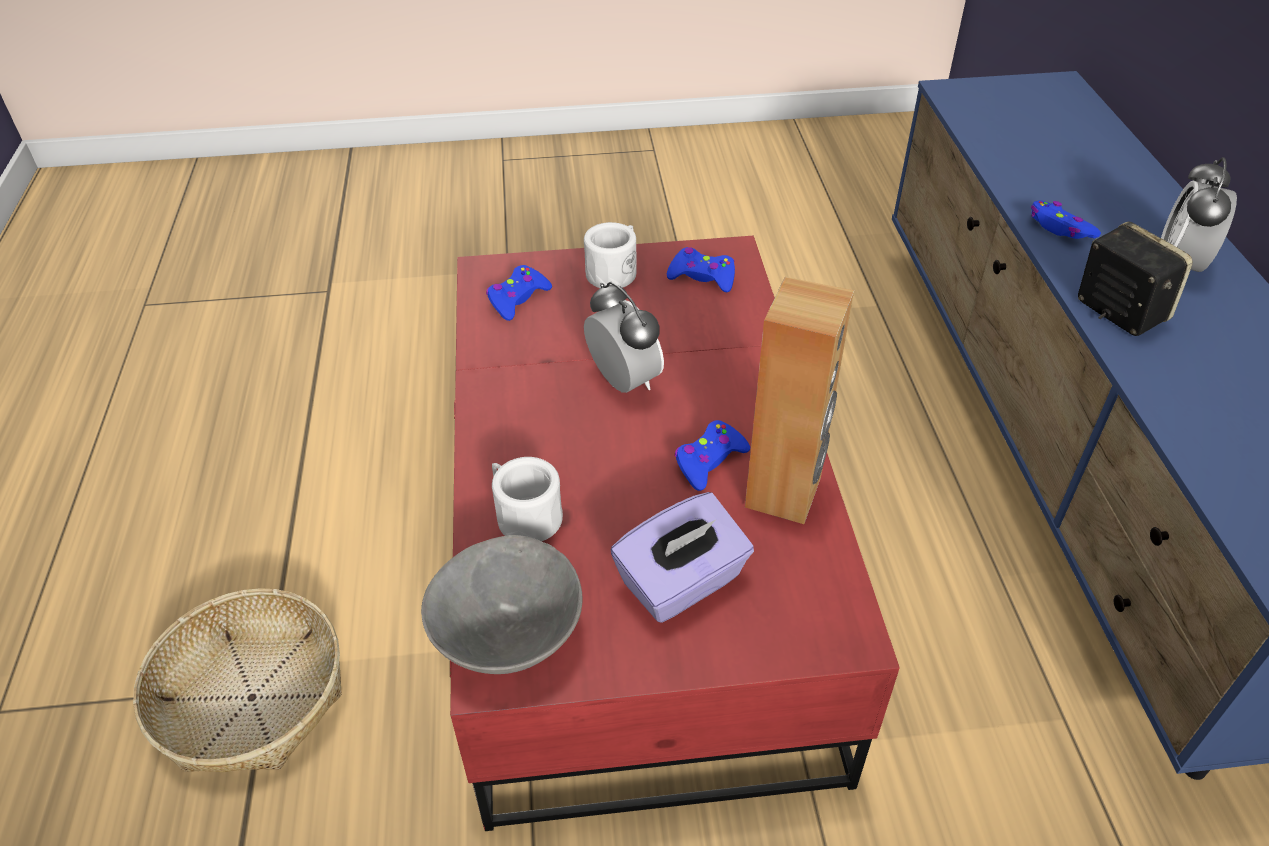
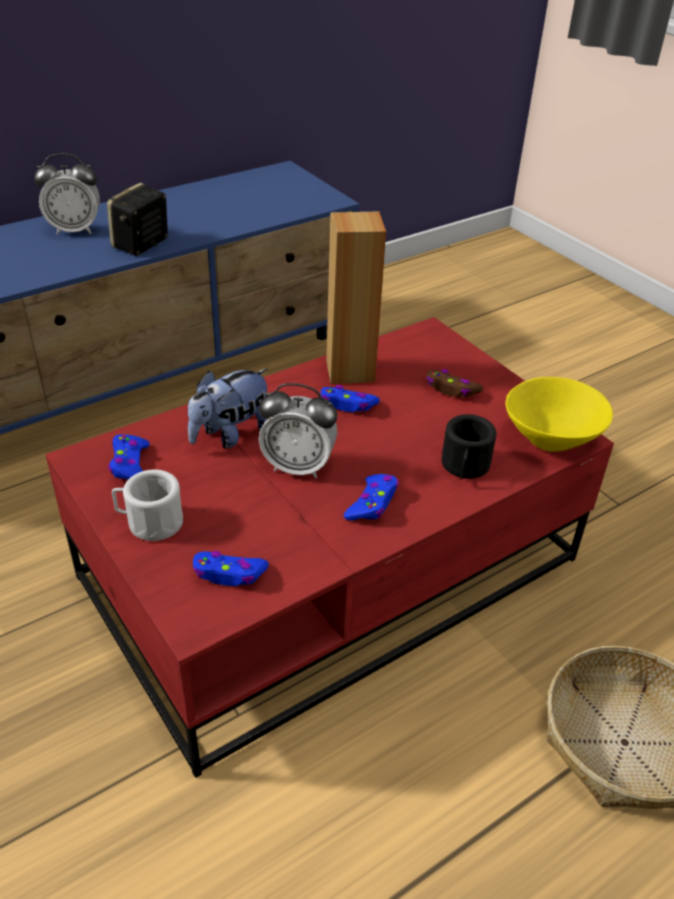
camera: 120 degrees left, 5 degrees down
(510, 636) = (549, 439): grey bowl -> yellow bowl
(524, 515) = (464, 467): white mug -> black mug
(624, 381) = (298, 466): alarm clock -> alarm clock turned 105 degrees counterclockwise
(682, 583) = (451, 389): purple tissue box -> brown game controller
(709, 350) = (231, 434): none -> plush toy
(1060, 228) = (46, 268): blue game controller -> blue game controller (372, 503)

